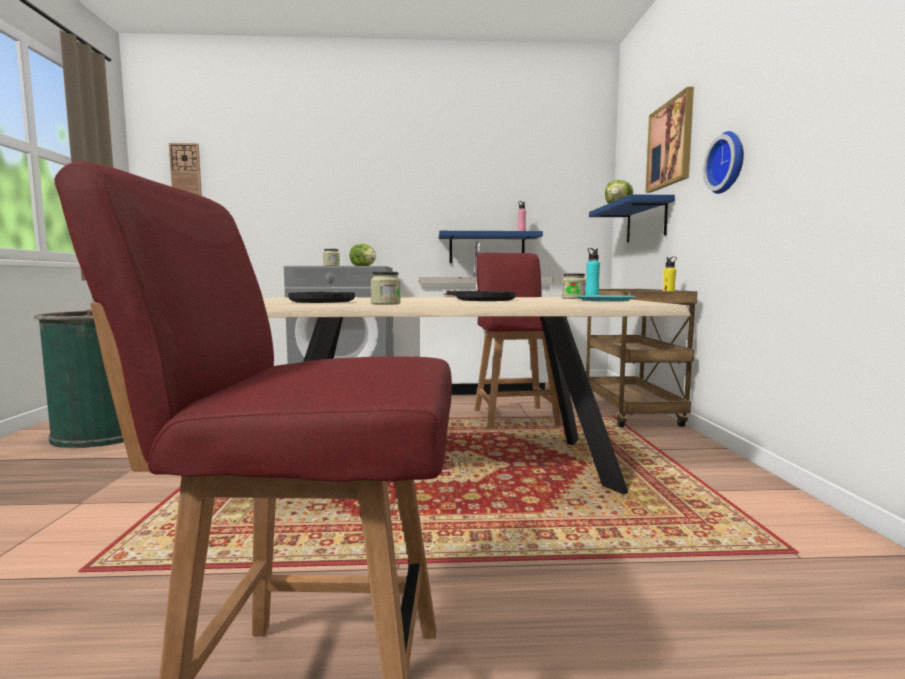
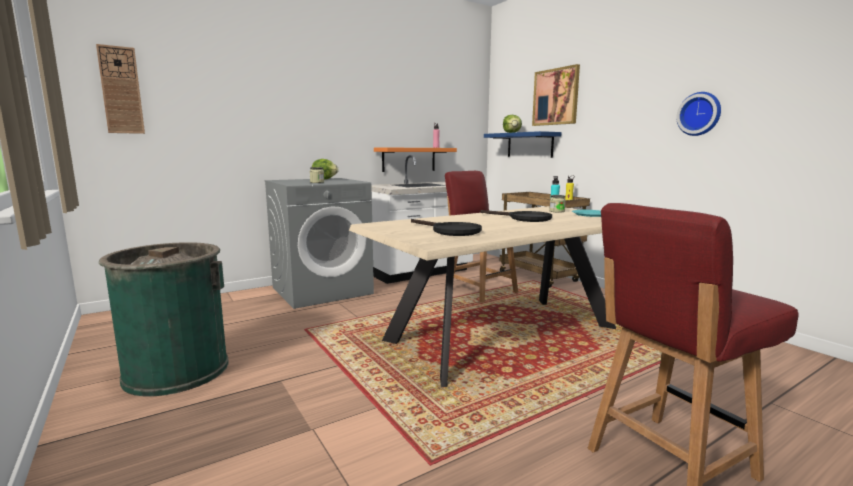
camera: 30 degrees left, 5 degrees up
(385, 303) = (517, 232): jar -> none
(487, 248) = (409, 159): blue shelf -> orange shelf
(728, 163) = (613, 121): wall clock -> wall clock (700, 114)

